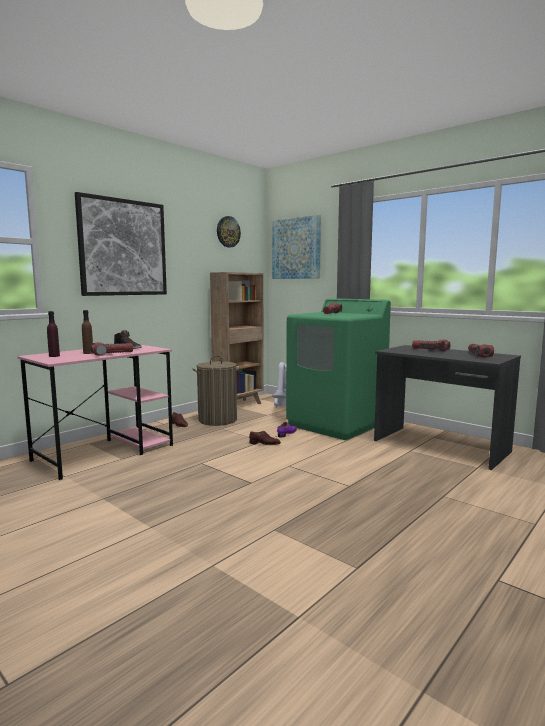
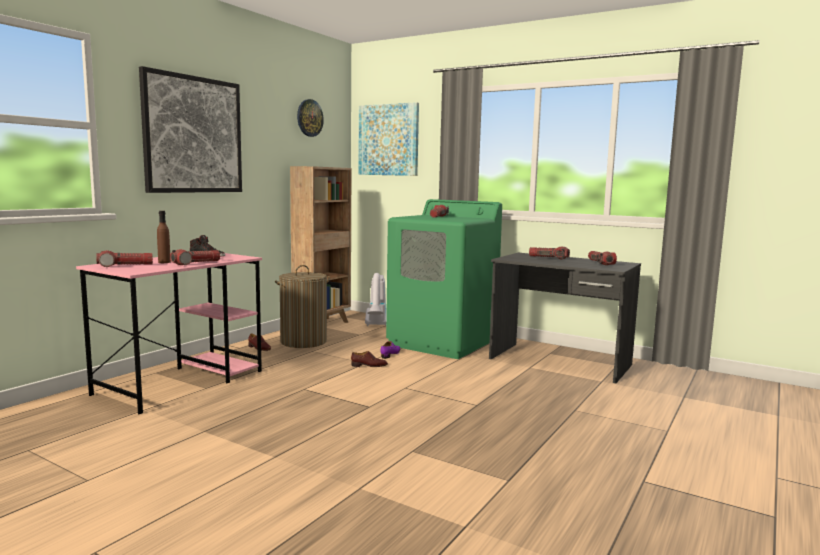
camera: 10 degrees left, 0 degrees up
(54, 356) = (125, 266): purple bottle -> flashlight

